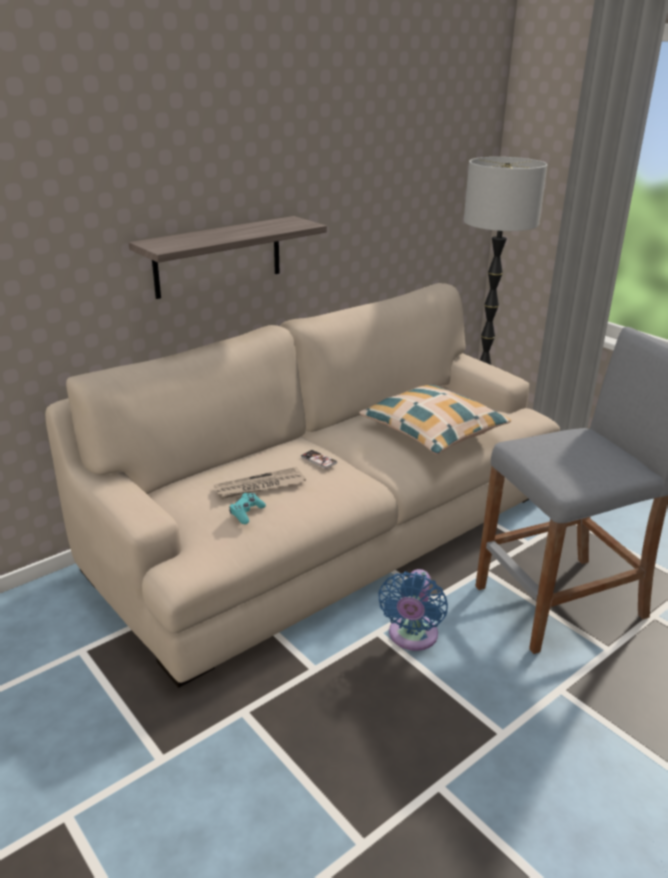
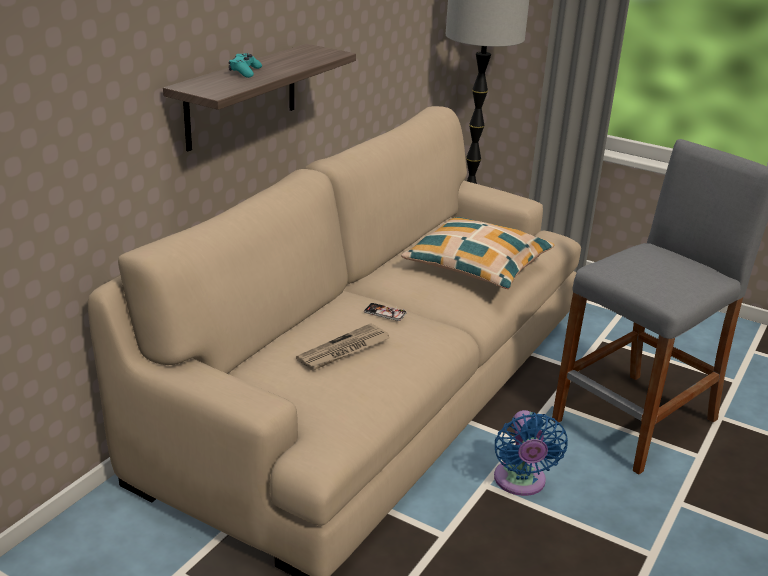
camera: 20 degrees left, 0 degrees up
(246, 513) = (350, 381): turquoise game controller -> turquoise game controller (245, 72)

